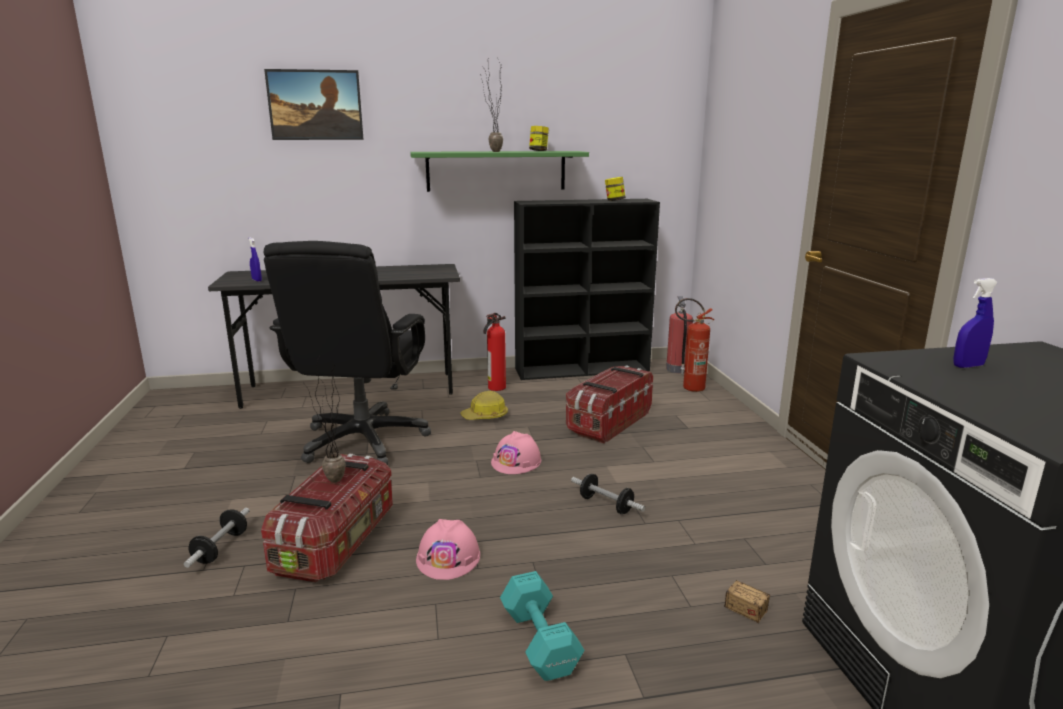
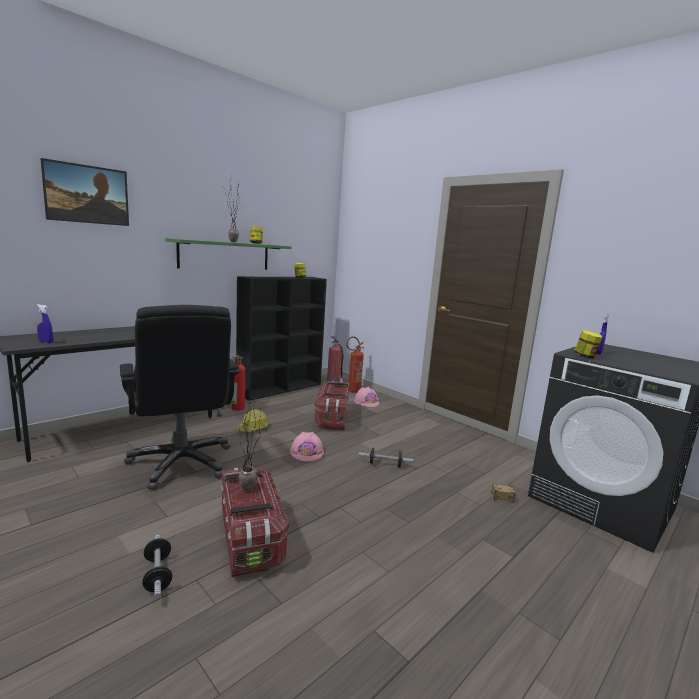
camera: 35 degrees left, 5 degrees down
(448, 557) = (336, 522): pink hard hat -> pink hard hat (366, 402)
(539, 643) = (441, 550): turquoise dumbbell -> none
(902, 368) = (585, 356): none -> jar

